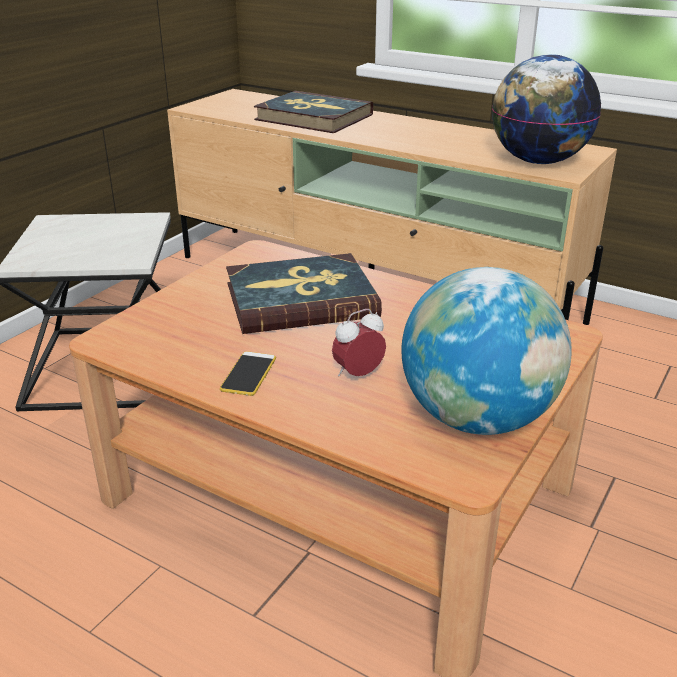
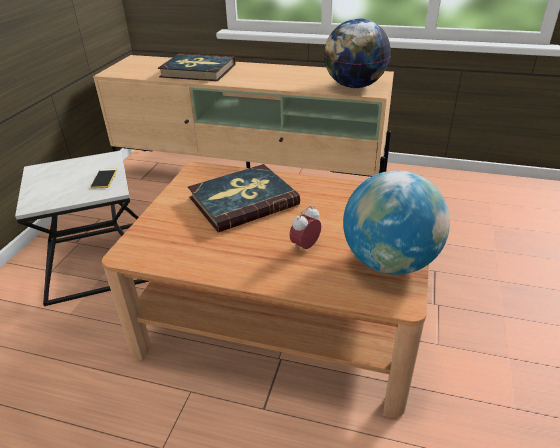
camera: 15 degrees left, 5 degrees up
(248, 374) = (236, 260): phone -> phone (104, 179)

